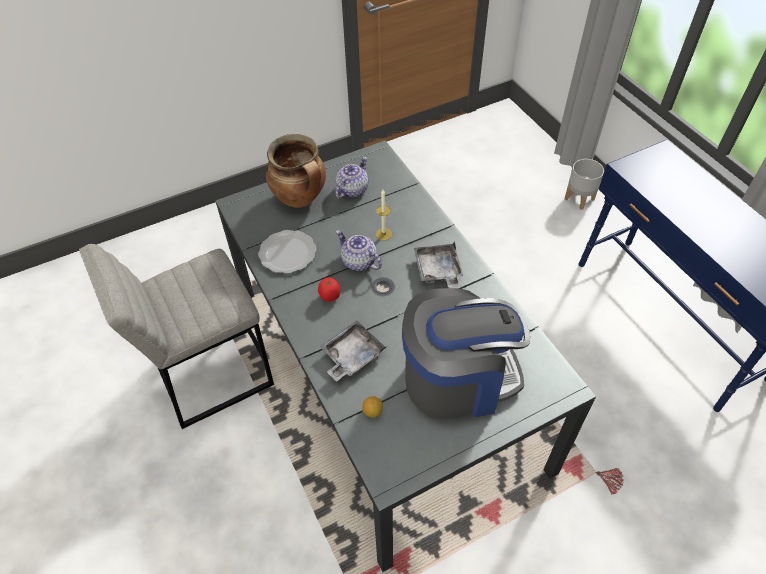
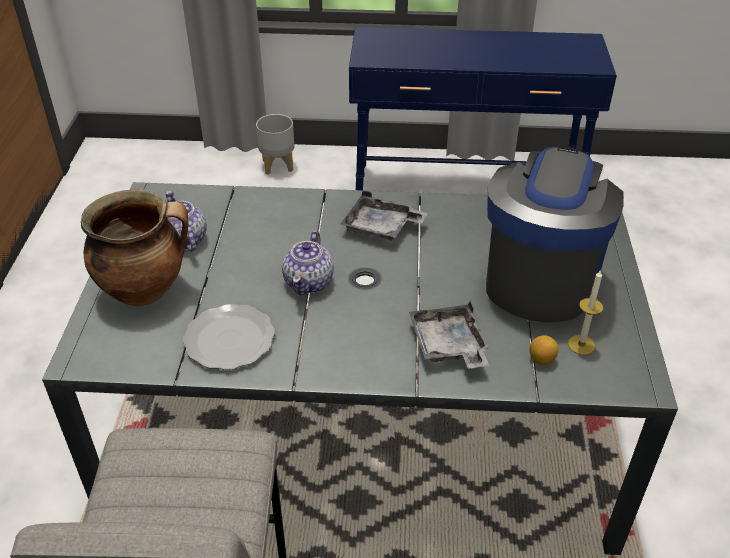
camera: 60 degrees left, 10 degrees down
(330, 296) = (340, 328): tomato -> none
(359, 262) = (309, 282): teapot -> teapot turned 60 degrees counterclockwise
(383, 234) = (285, 244): candle -> candle (581, 345)

